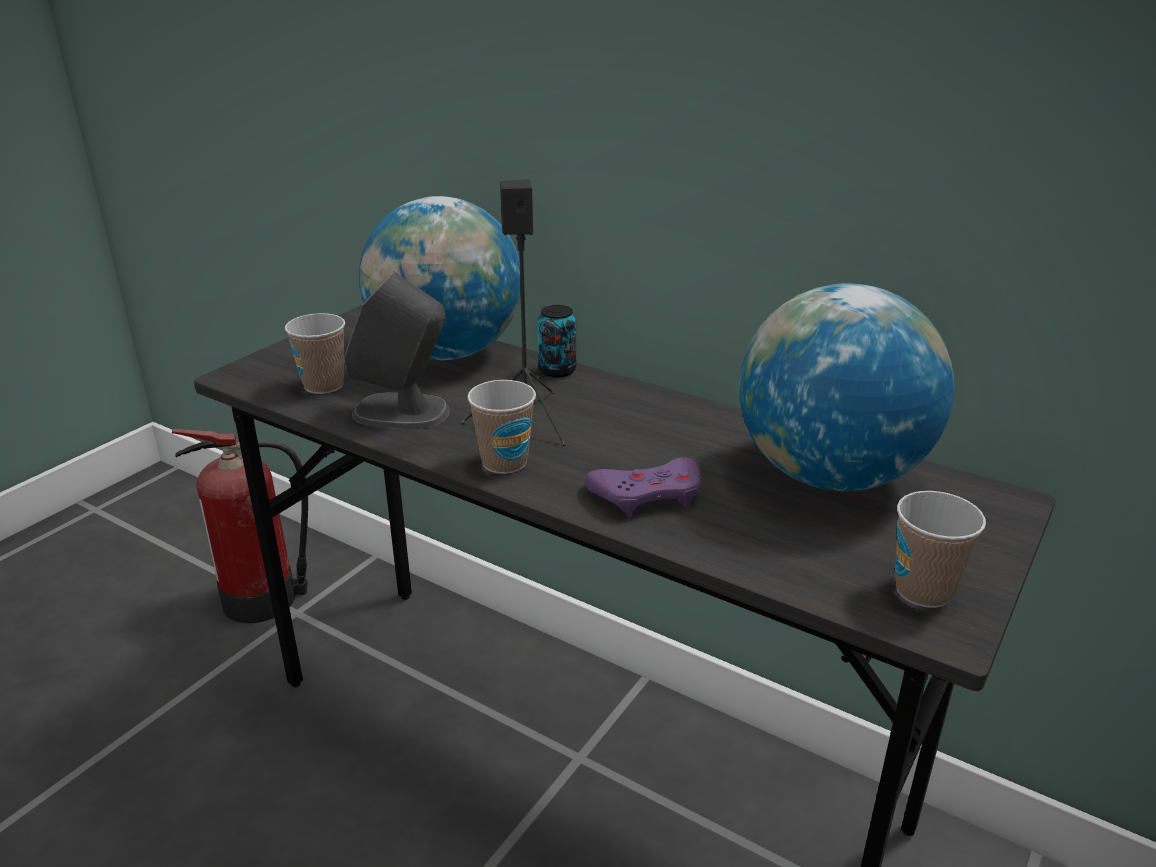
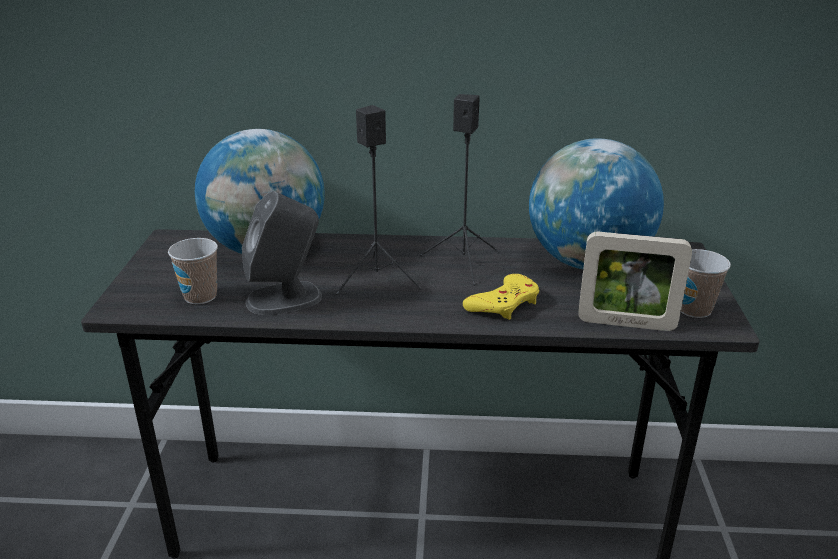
camera: 30 degrees left, 0 degrees up
(264, 599) = (93, 504): fire extinguisher -> none
(504, 462) = (395, 310): cup -> none
(557, 370) = (359, 242): can -> none
(647, 494) = (504, 303): purple game controller -> yellow game controller
(656, 427) = (463, 262): none -> black speaker
(789, 575) = (626, 323): none -> picture frame

